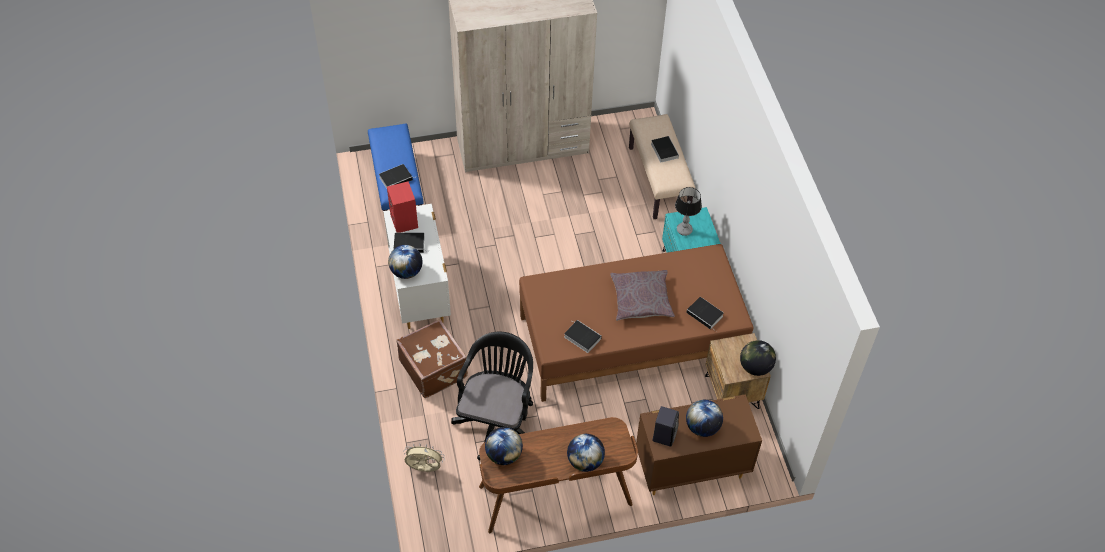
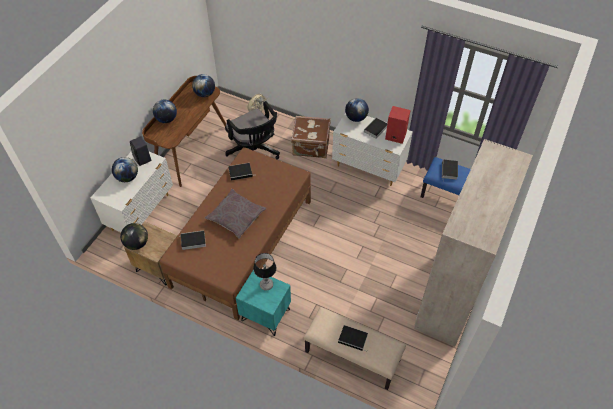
camera: 130 degrees right, 0 degrees up
(690, 469) = (141, 212): brown dresser -> white dresser

